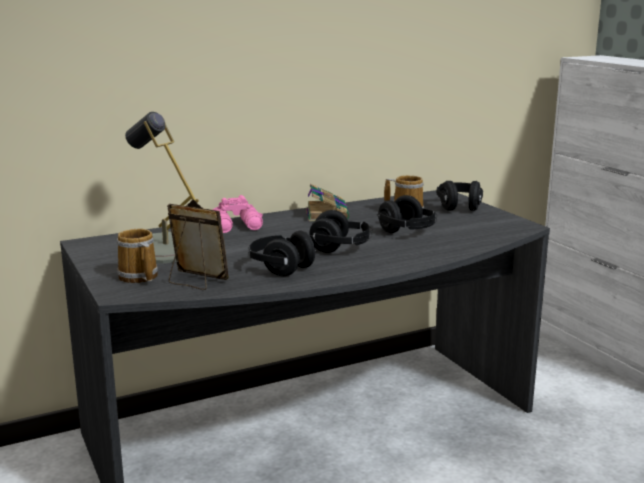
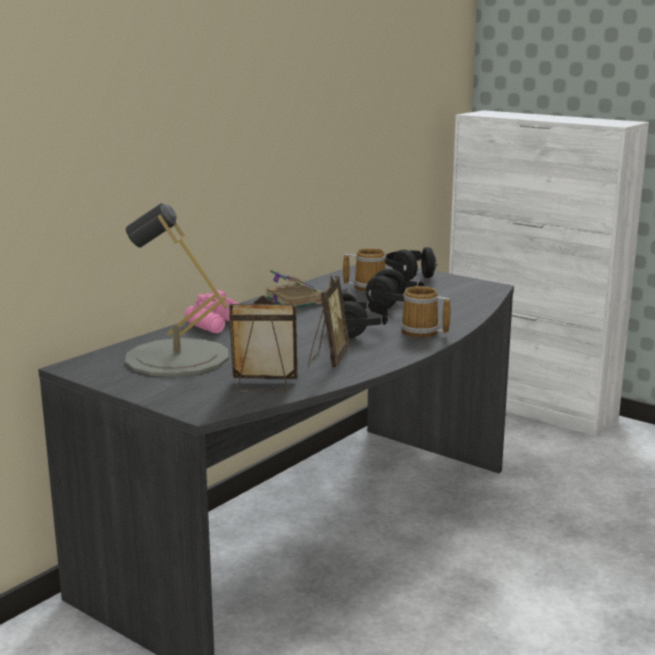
camera: 25 degrees left, 0 degrees up
(138, 277) = (195, 392): mug -> mug (422, 332)
(281, 268) = (328, 359): black headphones -> picture frame

